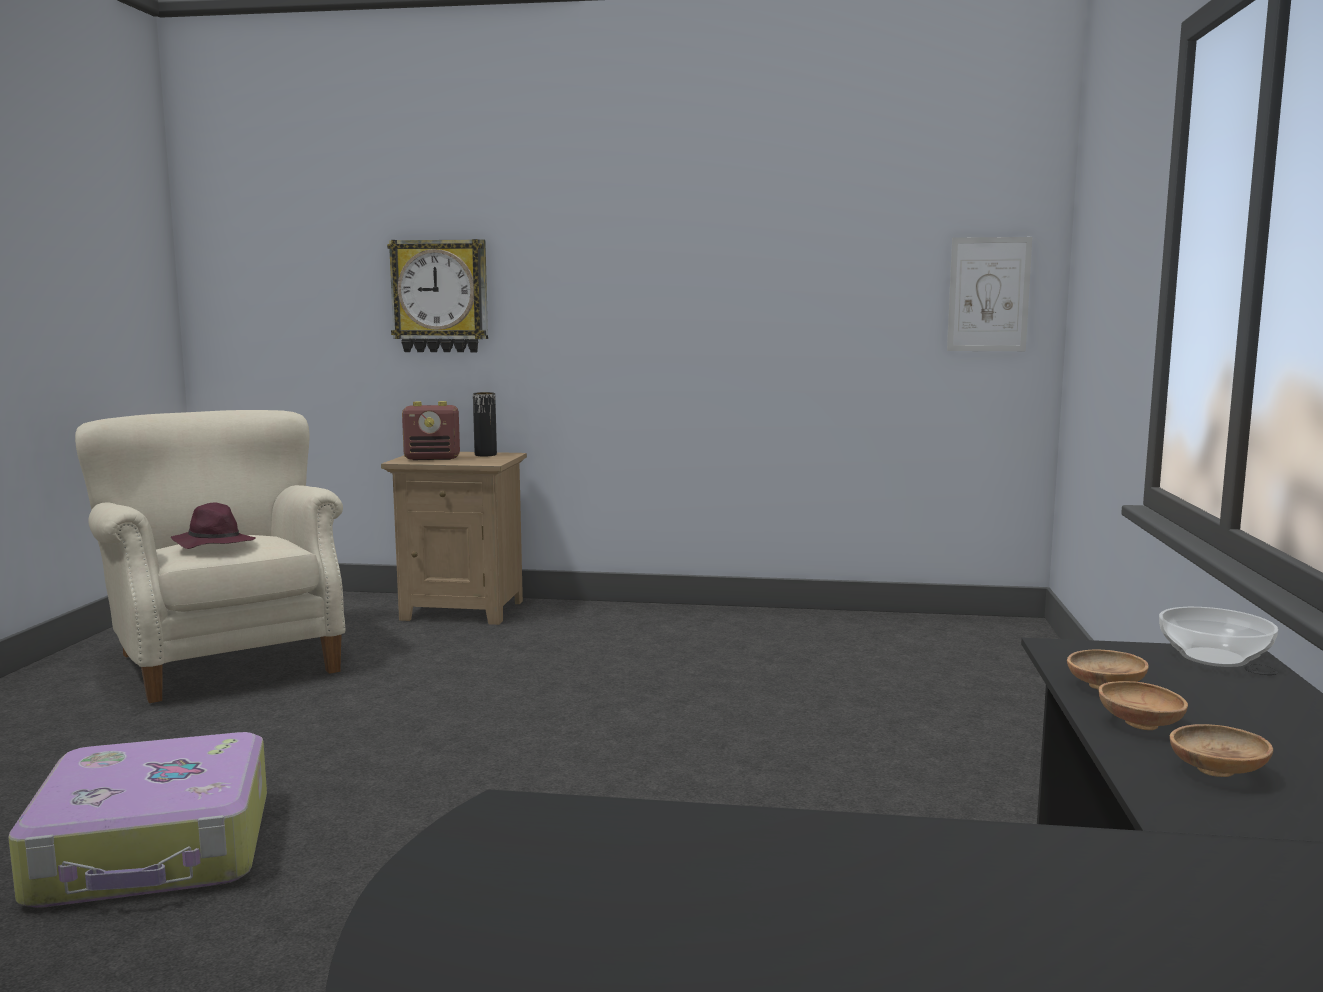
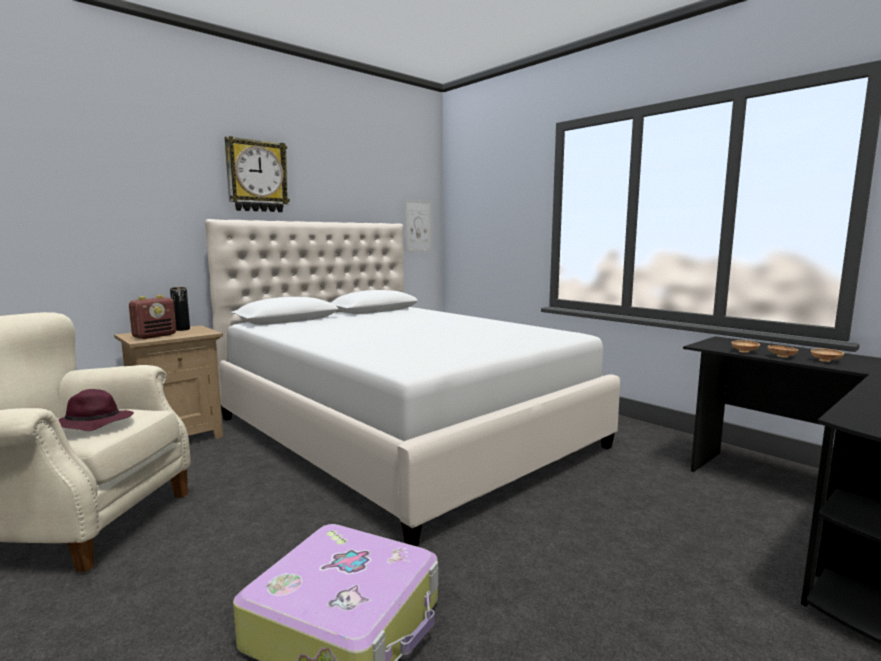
camera: 50 degrees left, 0 degrees up
(440, 296) = (123, 221): wall clock -> wall clock (257, 176)
(698, 694) = (403, 431): none -> white bed
(1213, 657) = (724, 340): bowl -> none

